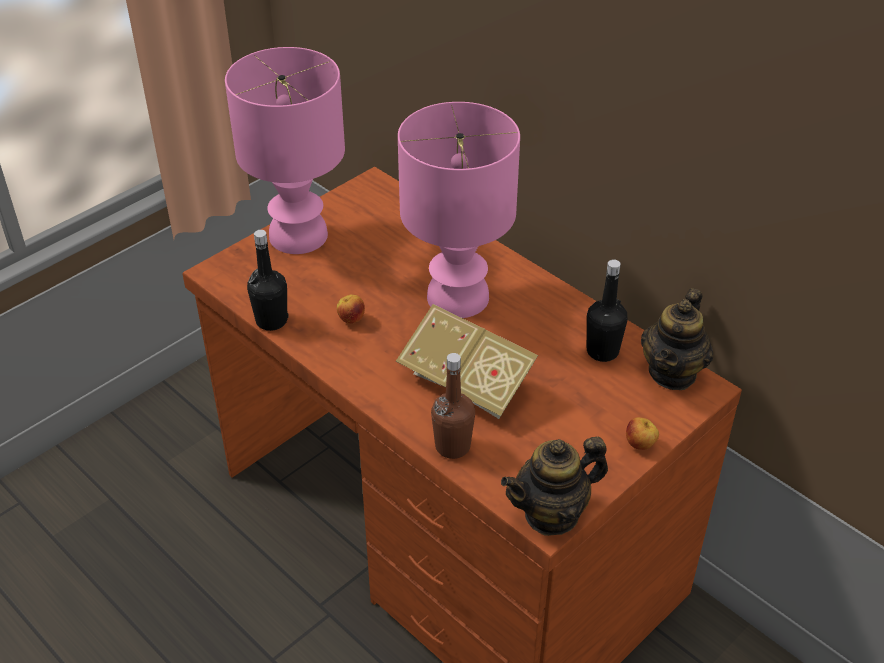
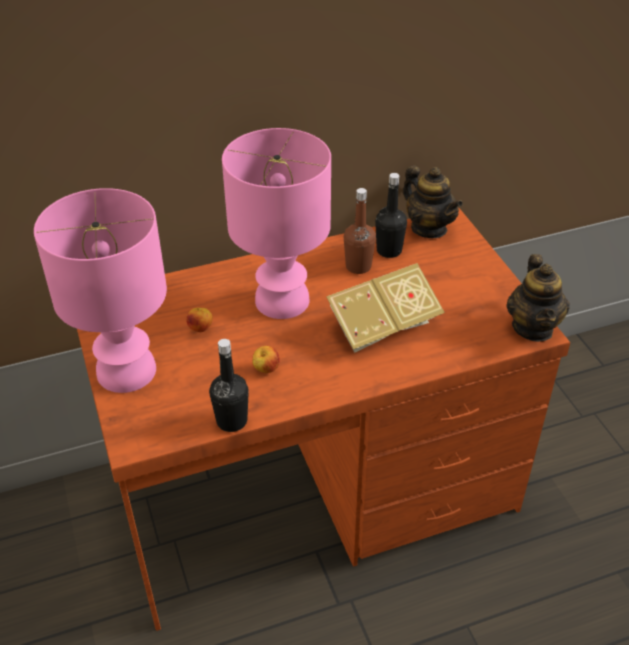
camera: 65 degrees left, 0 degrees up
(452, 446) = (445, 355): brown bottle -> brown bottle (358, 266)
(640, 445) = (488, 266): apple -> apple (201, 328)

